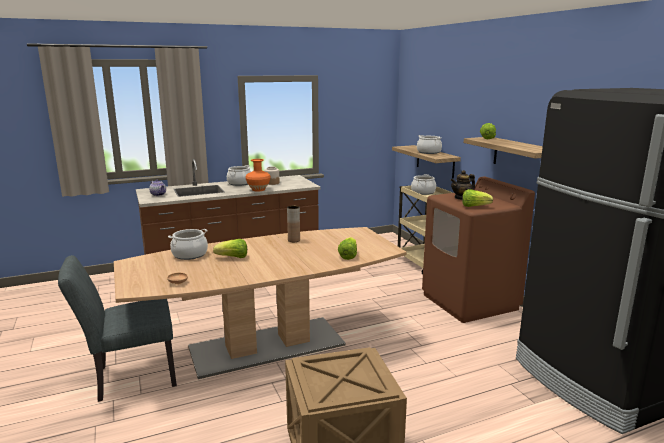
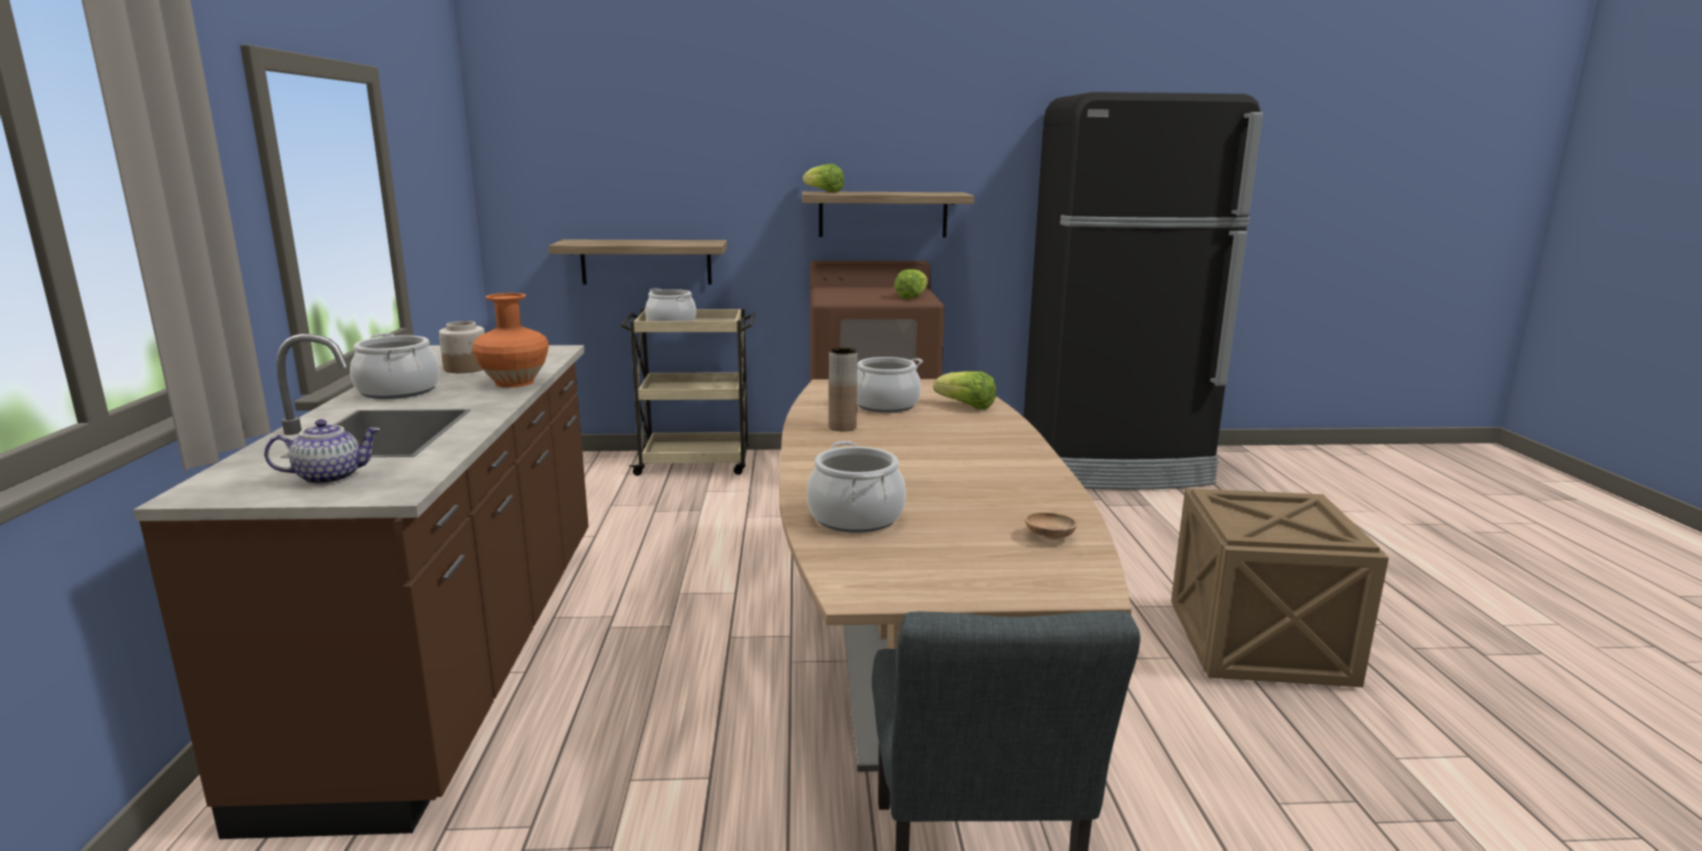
camera: 70 degrees left, 0 degrees up
(233, 257) = (913, 480): lettuce -> none
(428, 152) = (656, 242): cooking pot -> cooking pot (885, 405)
(461, 198) = (856, 294): teapot -> none

